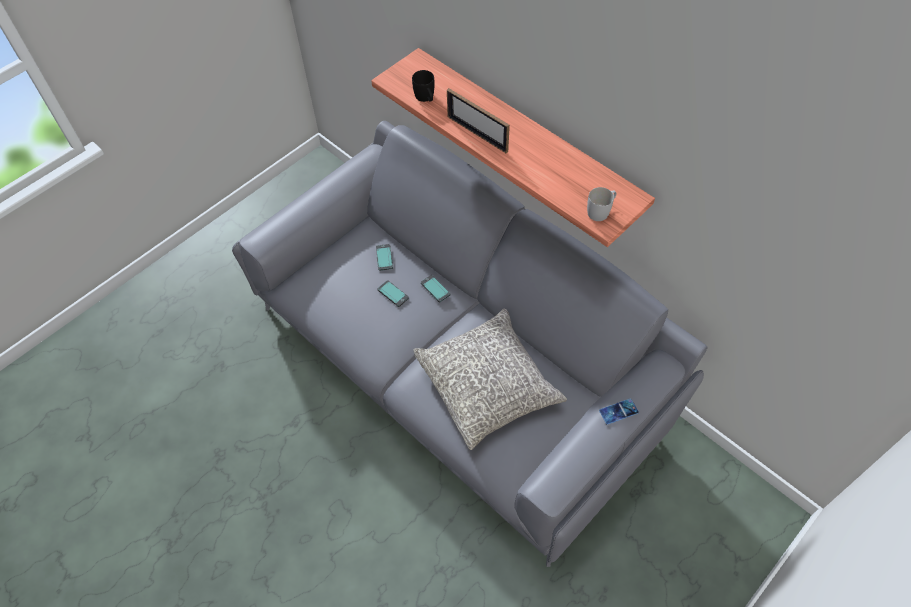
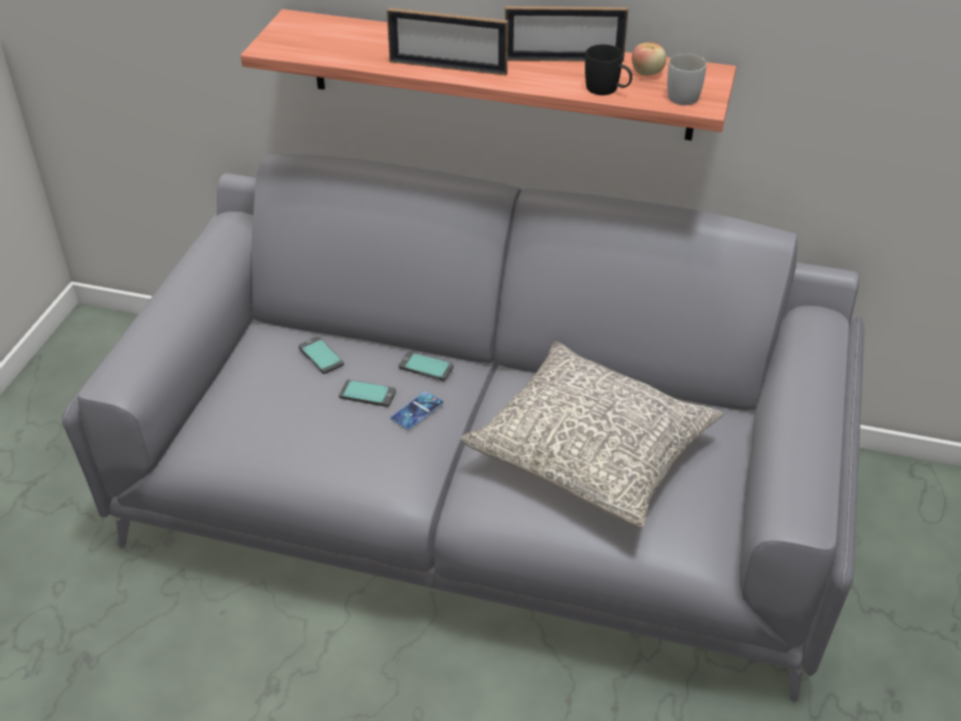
camera: 30 degrees left, 15 degrees down
(426, 98) = (340, 52): black mug -> black mug (607, 90)
(550, 152) = (563, 60): none -> picture frame
(592, 183) = (647, 73): none -> apple
(618, 411) = (810, 387): phone -> phone (417, 411)

